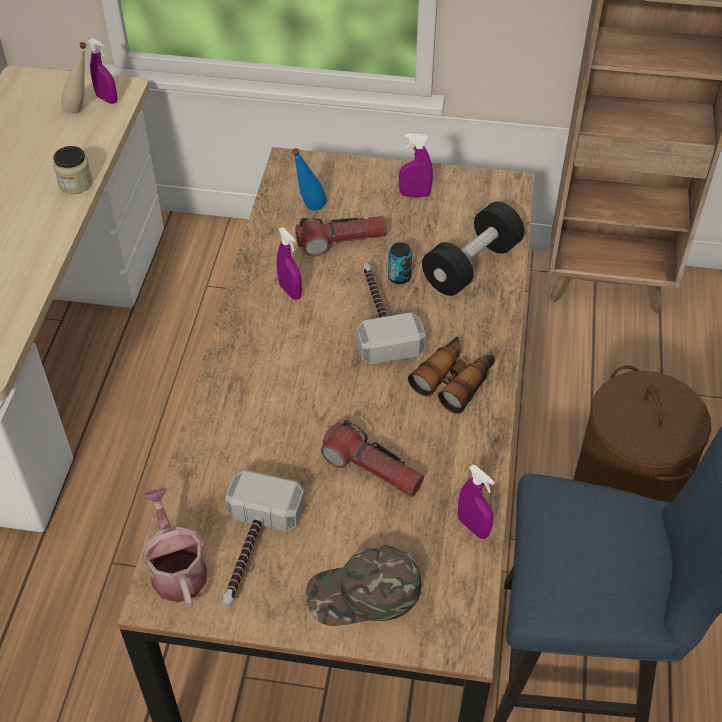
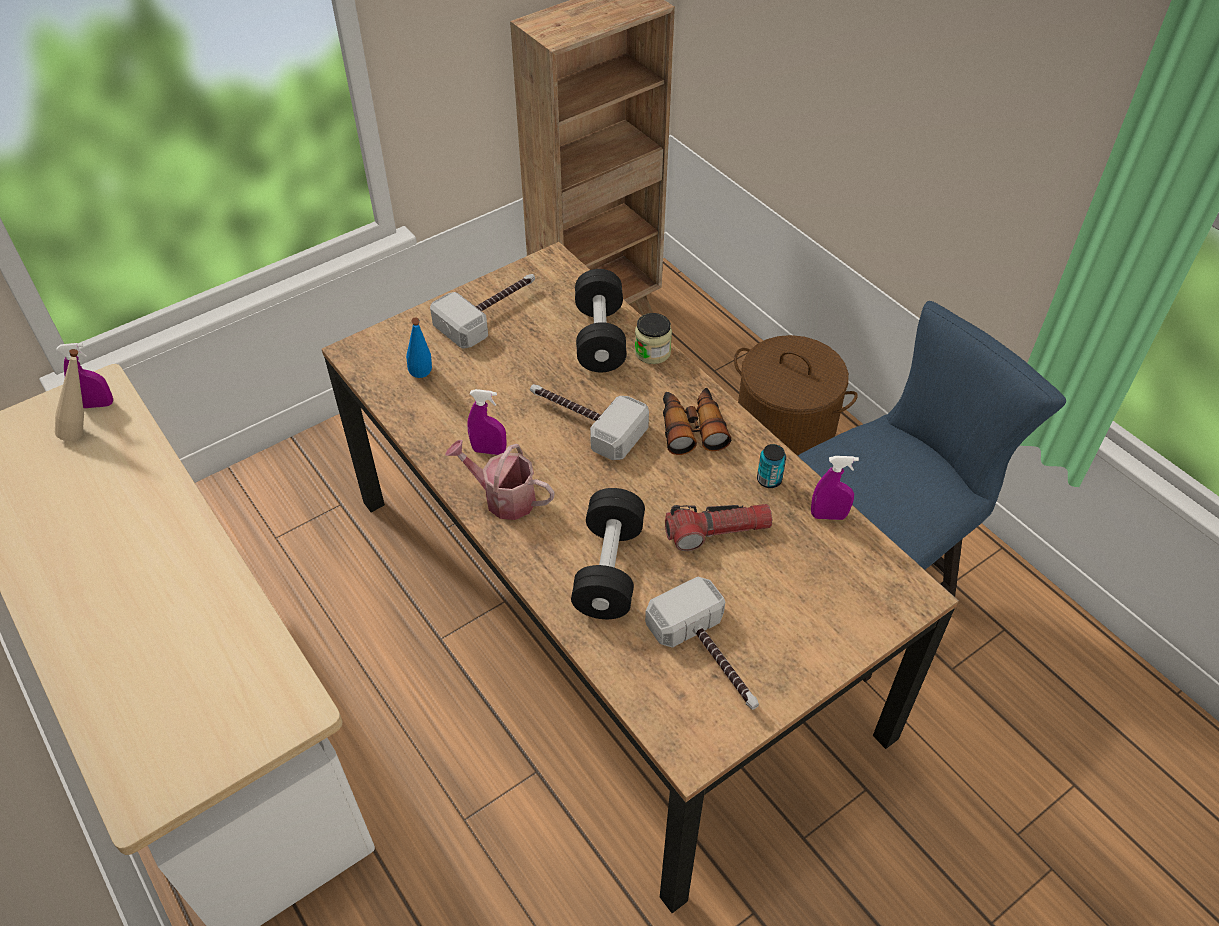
camera: 45 degrees left, 0 degrees up
(75, 183) = (168, 496): jar -> jar (652, 352)
(177, 569) = (677, 719): watering can -> watering can (503, 497)
(263, 433) = (609, 569): none -> black dumbbell
(341, 241) = (479, 385): flashlight -> none
(364, 594) = (821, 619): green cap -> none
(399, 277) = (559, 382): can -> can (769, 480)
(414, 194) = (491, 313): purple spray bottle -> hammer

